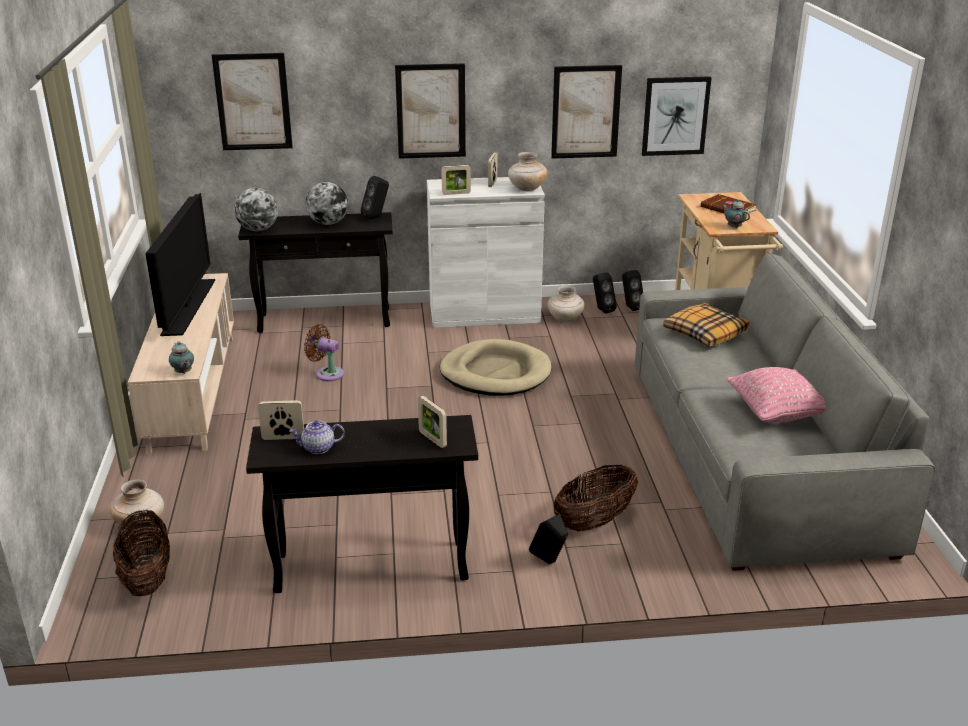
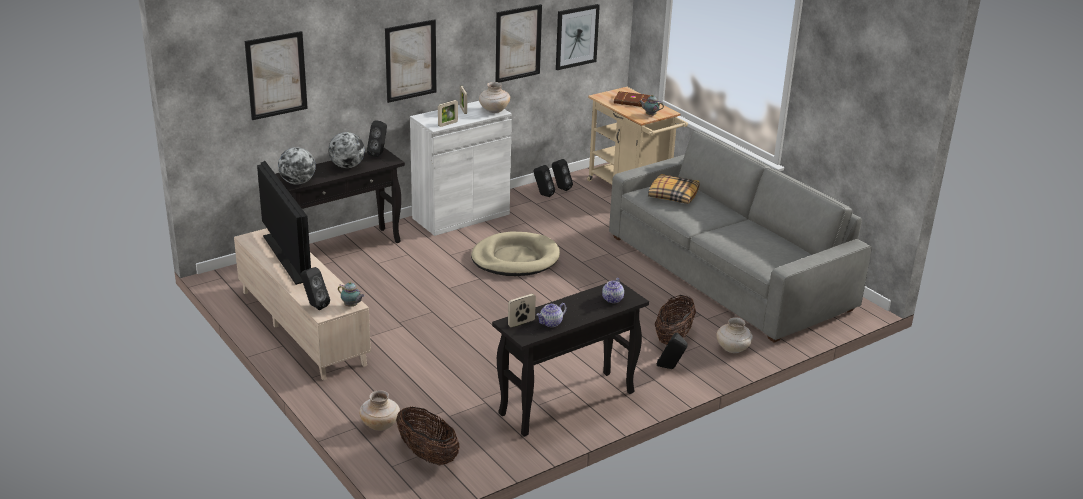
camera: 30 degrees left, 0 degrees up
(148, 363) = (314, 306): none -> black speaker
(327, 373) = (392, 288): brown fan -> none
(432, 439) = (612, 299): picture frame -> teapot
(565, 319) = (524, 207): beige vase -> beige vase (733, 349)
(776, 413) = (760, 237): pink pillow -> none

